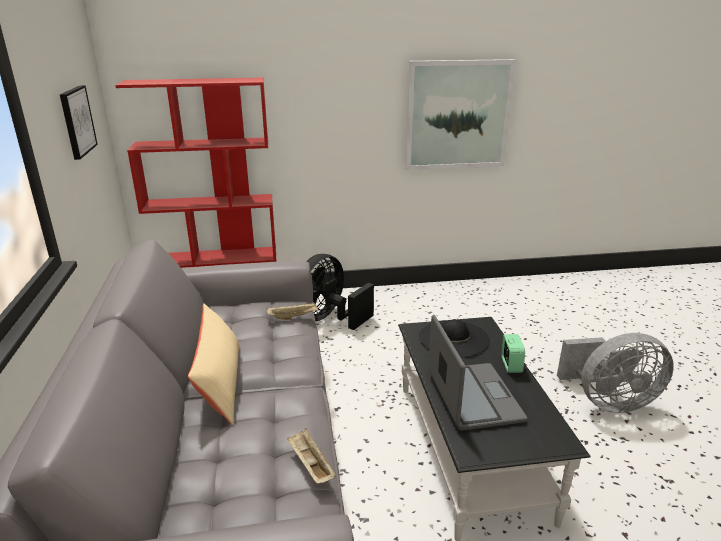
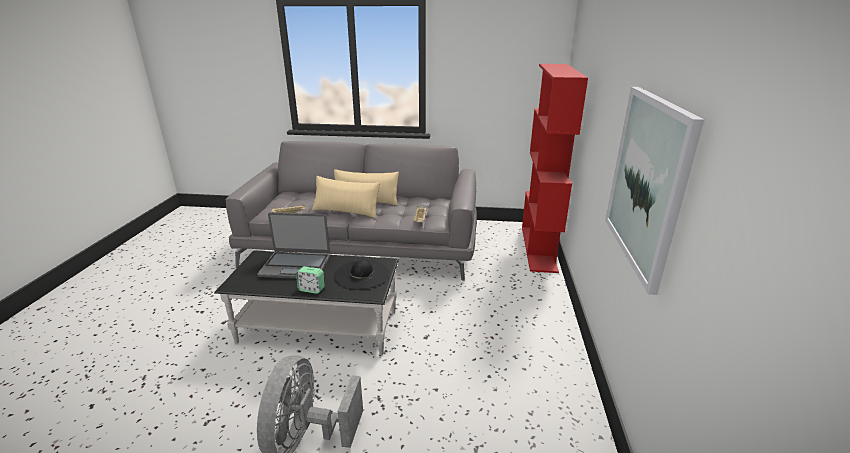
camera: 105 degrees right, 0 degrees up
(77, 121) = (496, 77): picture -> none
(272, 395) = (346, 211): none -> beige pillow
(328, 319) = (510, 292): black fan -> none

